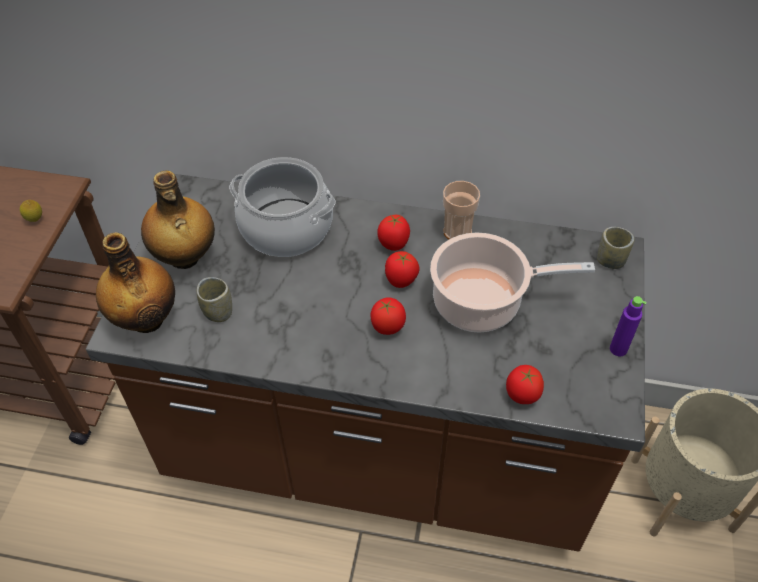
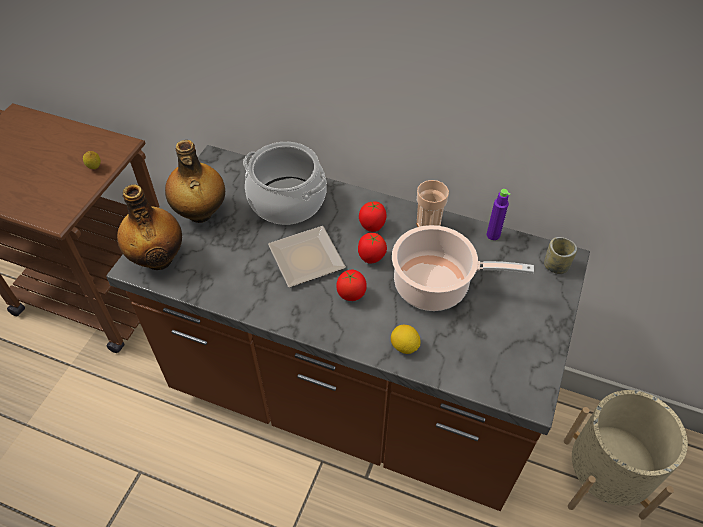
camera: 10 degrees right, 0 degrees up
(218, 312) = (216, 261): cup -> none
(326, 290) = (307, 256): none -> plate
(462, 377) = (404, 346): none -> lemon
(521, 396) = (451, 370): tomato -> none
(618, 349) = (545, 343): purple bottle -> purple bottle (493, 235)

